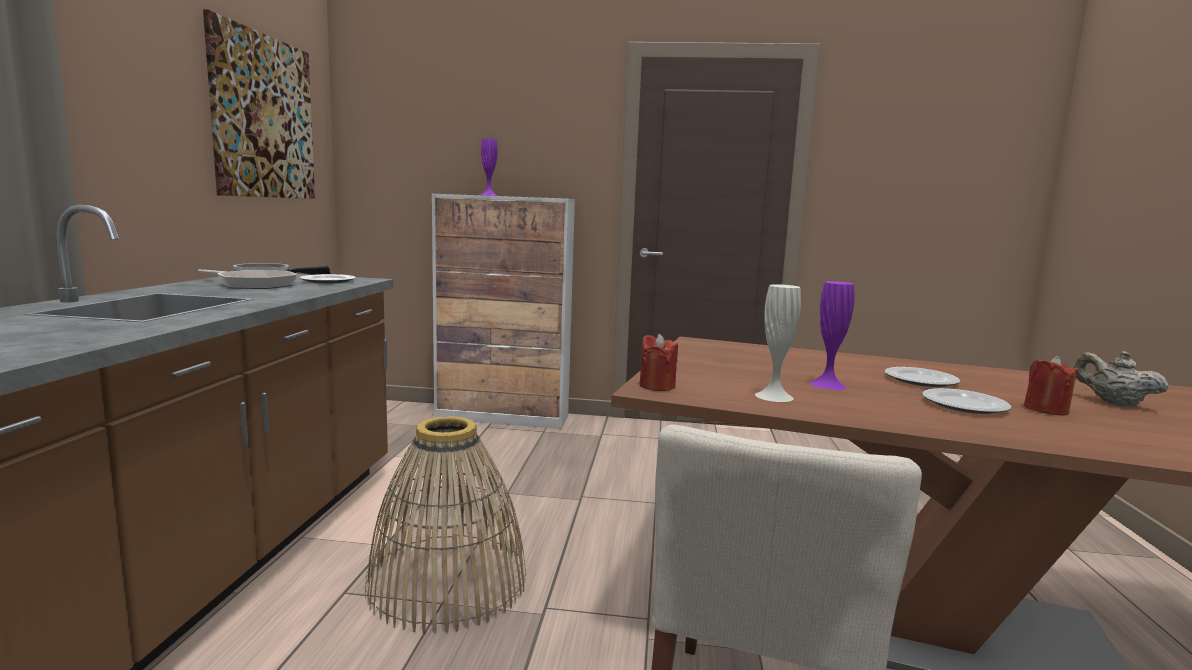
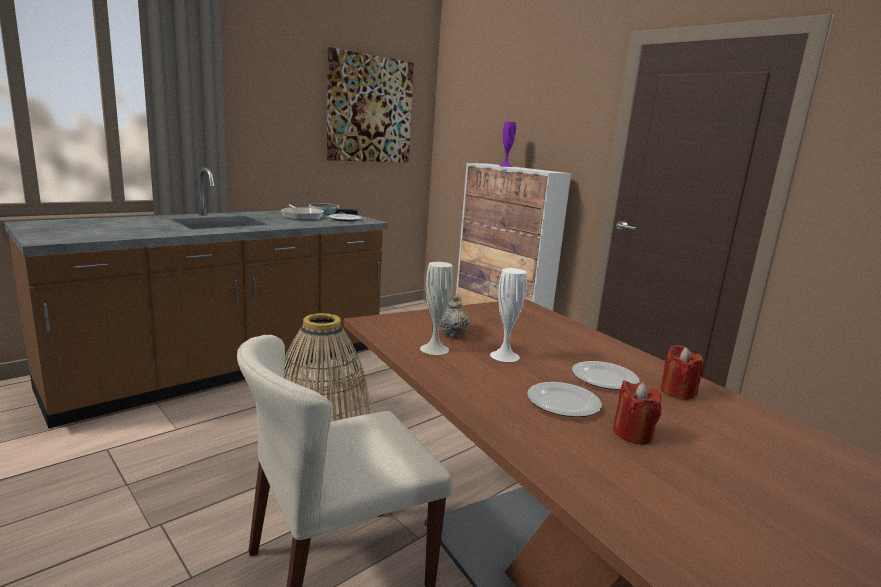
camera: 40 degrees right, 5 degrees up
(657, 386) = (384, 321): red candle -> red candle (677, 392)
(827, 385) = (504, 356): purple vase -> white vase
(1113, 403) = (748, 461): beige teapot -> beige teapot (453, 333)

